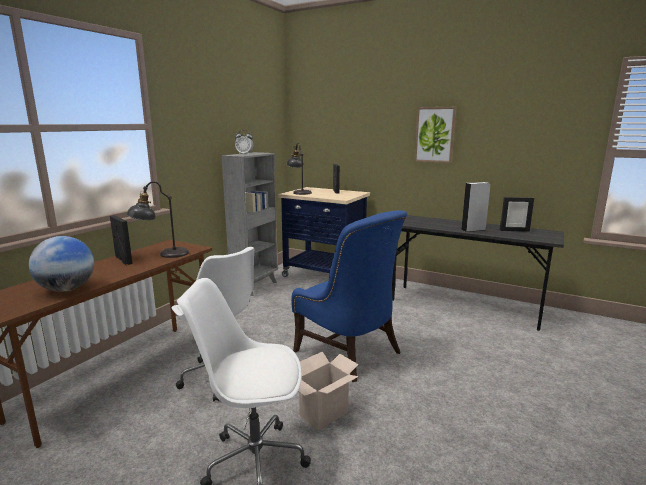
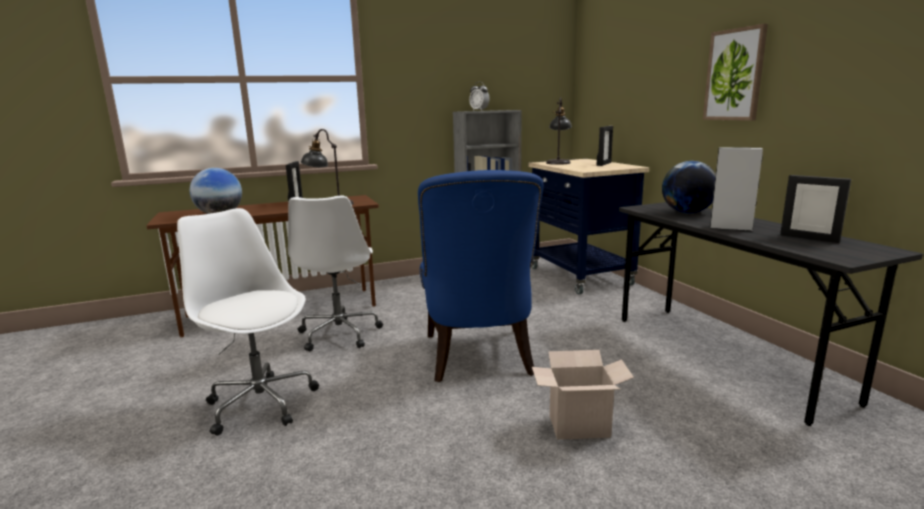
camera: 40 degrees right, 0 degrees up
(323, 415) = (363, 395): cardboard box -> cardboard box (577, 428)
(431, 222) = (687, 212): none -> globe

